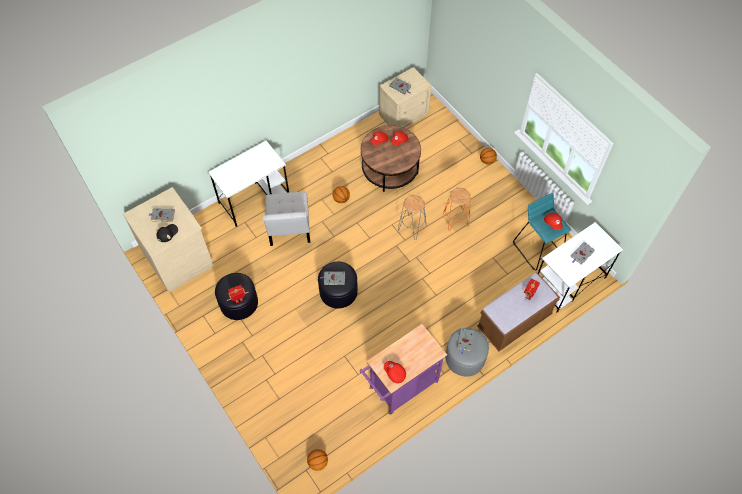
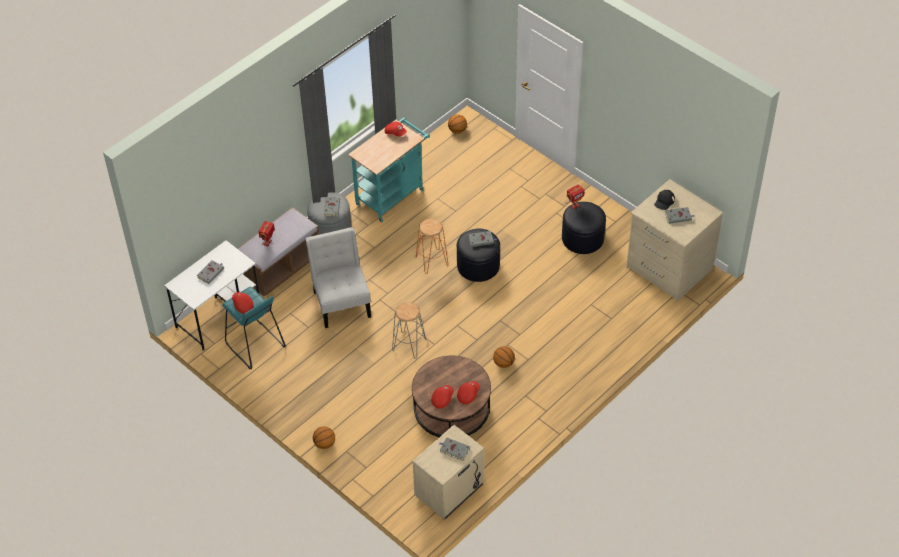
camera: 170 degrees right, 10 degrees down
(254, 199) = (610, 346): white desk -> none
(289, 230) = (555, 318): white chair -> white chair (341, 301)
(400, 387) = (392, 194): purple cart -> turquoise cart
(455, 220) = (357, 362): orange stool -> orange stool (432, 261)

